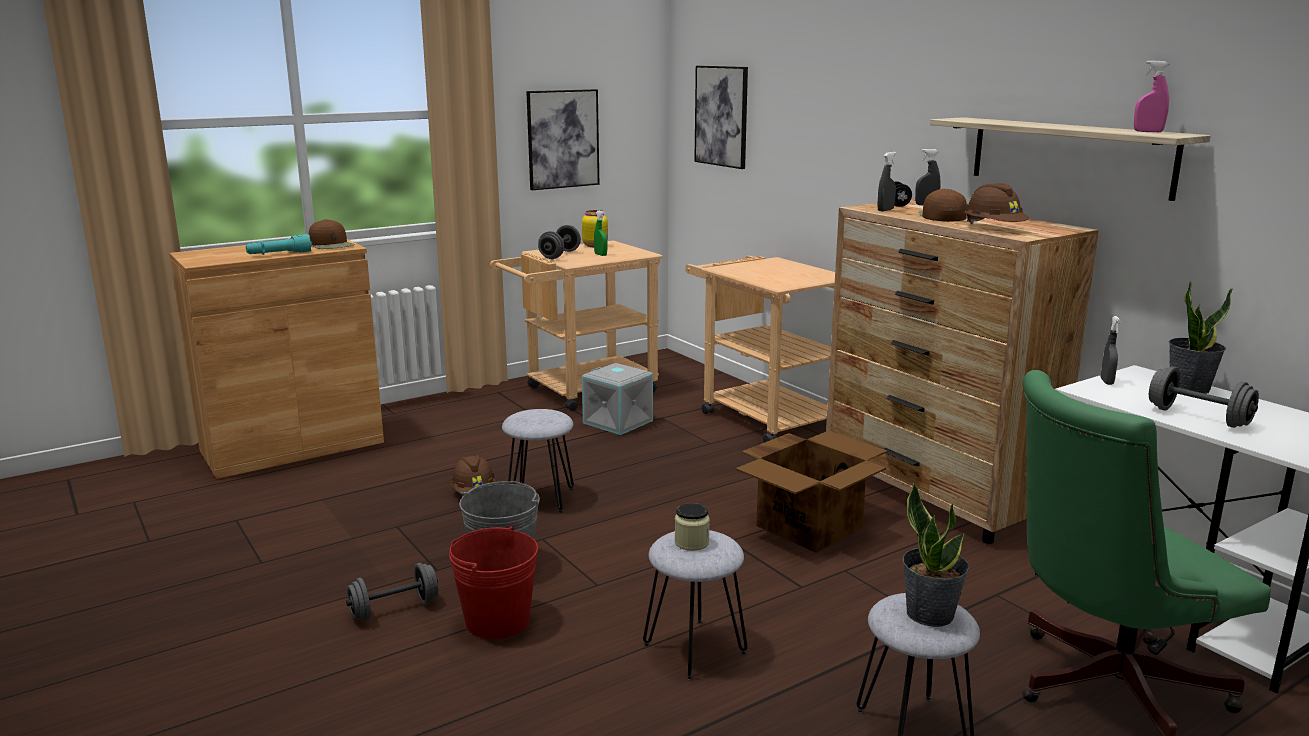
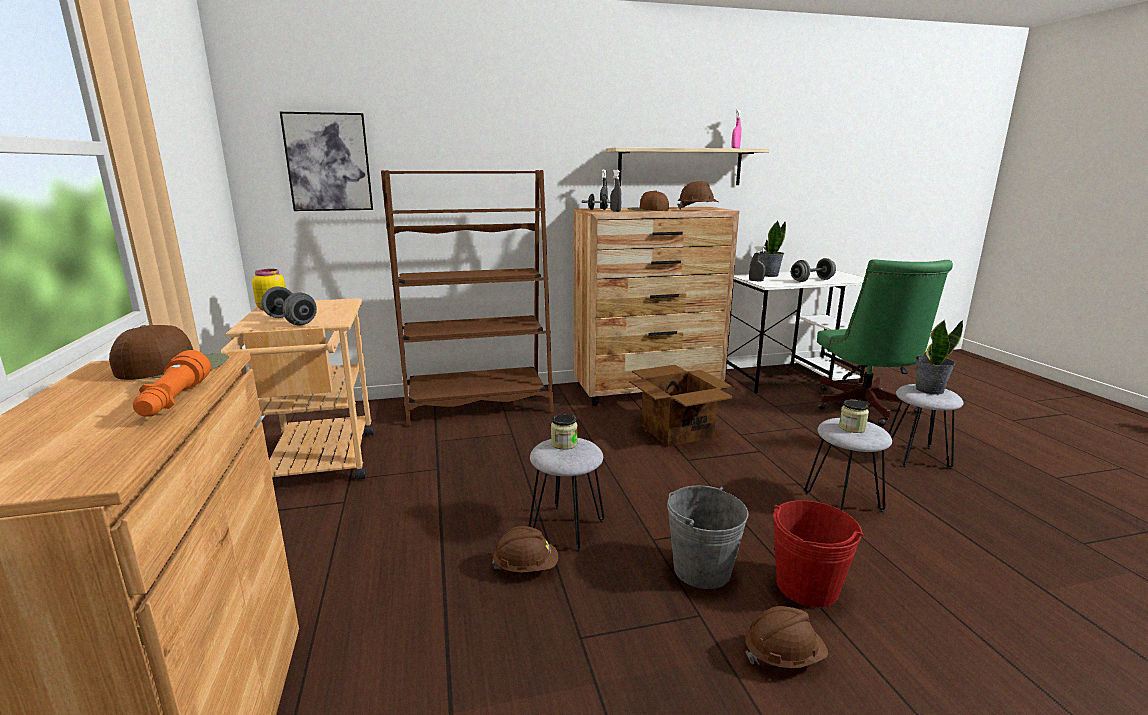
camera: 70 degrees left, 0 degrees up
(279, 254) = (174, 401): turquoise flashlight -> orange flashlight
(394, 609) = (783, 656): grey dumbbell -> brown hard hat
(546, 415) = (564, 444): none -> jar
(563, 139) = (184, 191): picture -> none
(600, 255) = (320, 311): green spray bottle -> none
(619, 421) = (422, 460): grey storage box -> none
(762, 415) = (477, 405): beige cart -> brown bookcase

